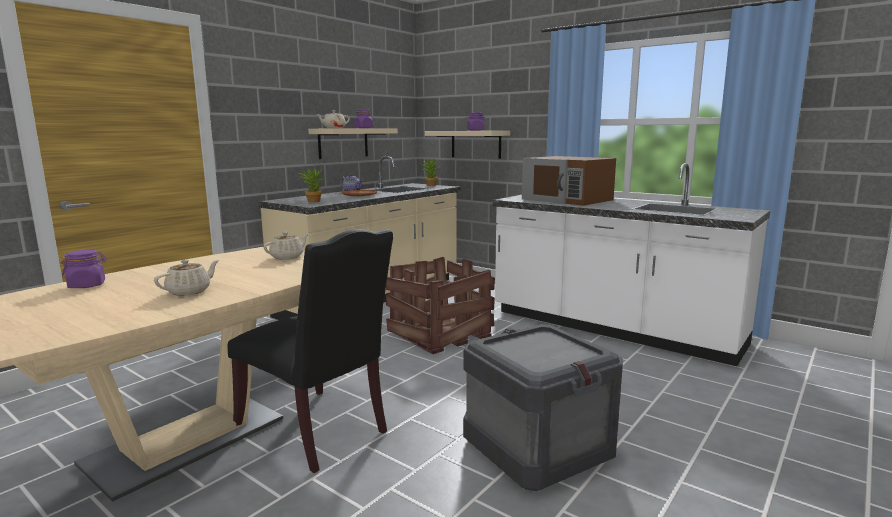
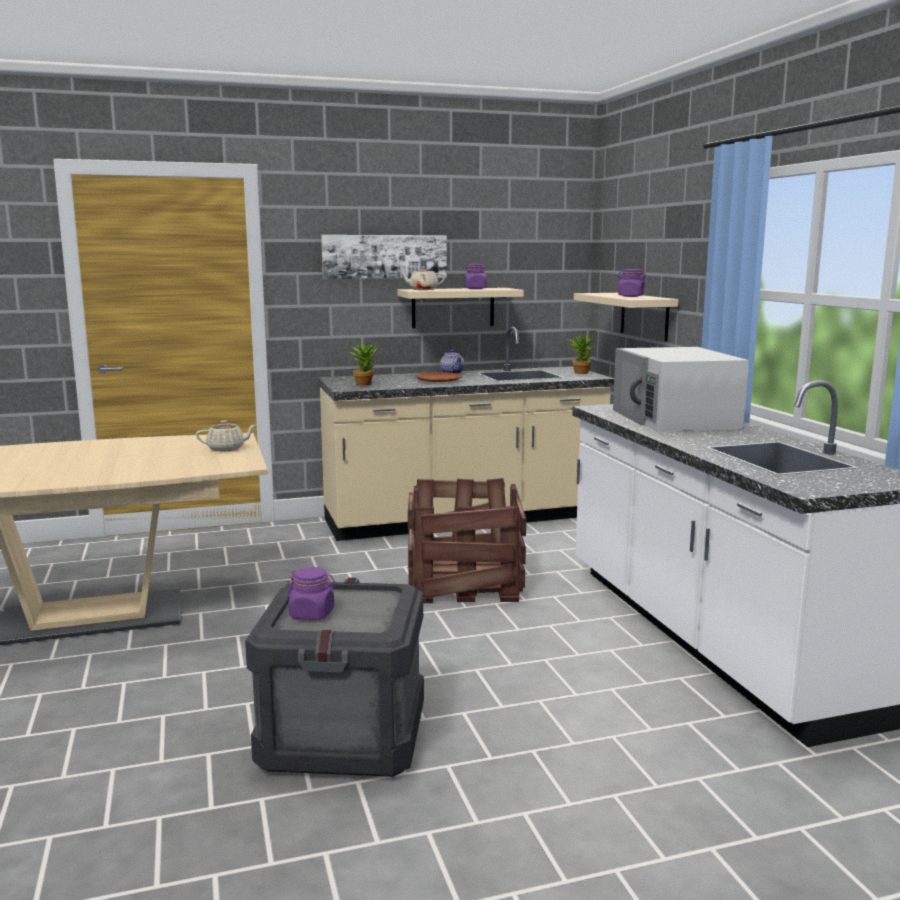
camera: 35 degrees right, 0 degrees up
(87, 285) = (34, 450): purple jar -> purple jar (312, 614)
(190, 291) = (75, 469): beige teapot -> none
(298, 102) = (384, 256): none -> picture
(318, 432) = (188, 645): black chair -> none
(567, 199) = (675, 419): brown microwave -> white microwave

